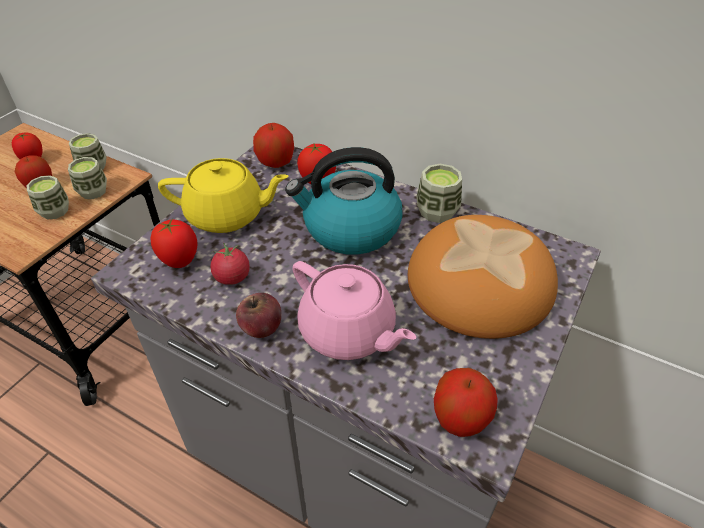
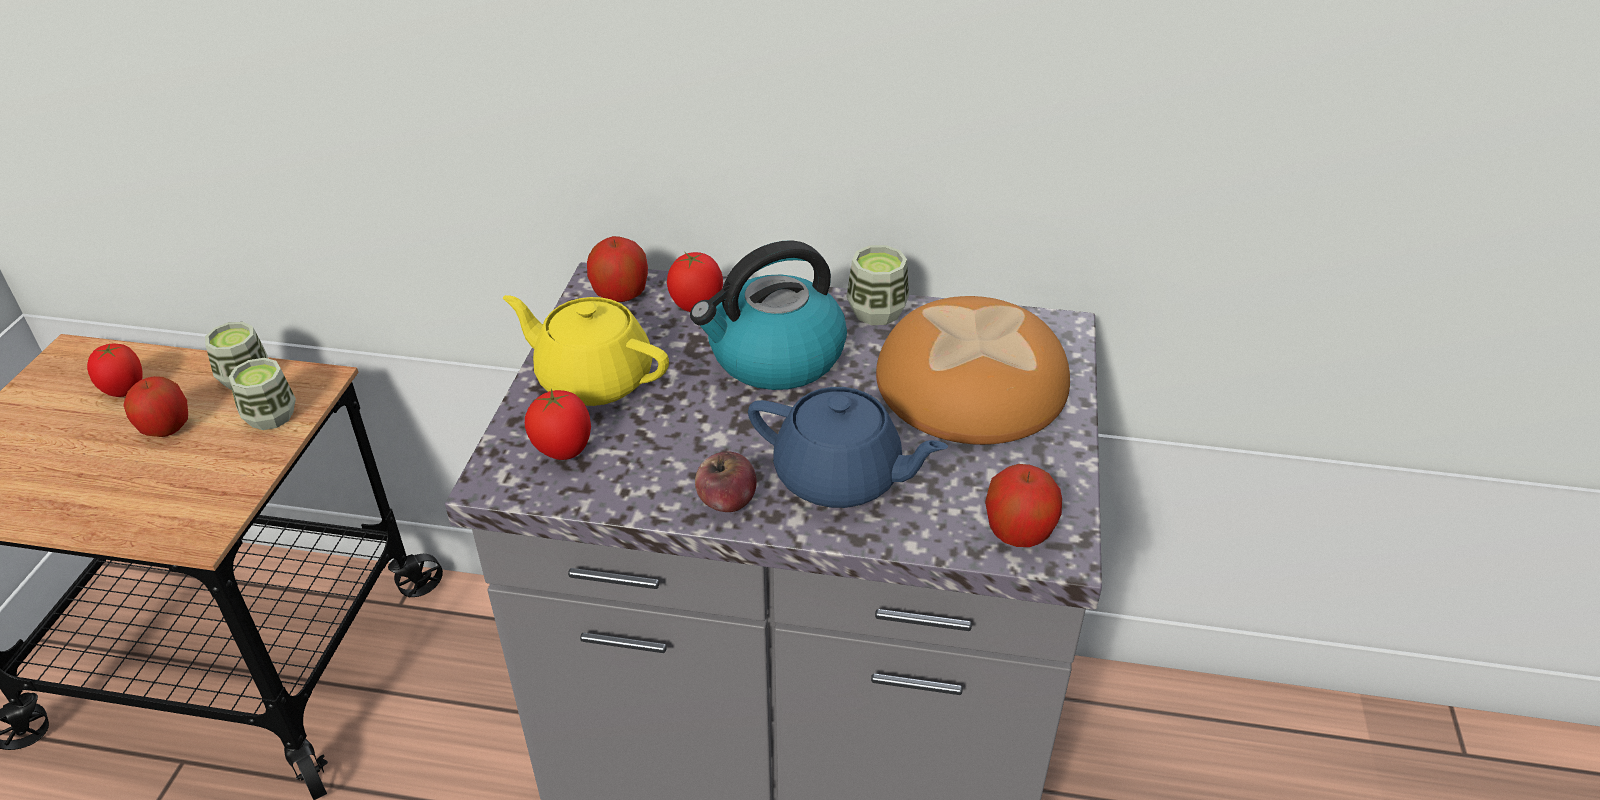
camera: 20 degrees left, 5 degrees down
(54, 211) = (220, 460): cup -> none
(227, 215) = (593, 378): yellow teapot -> yellow teapot turned 135 degrees counterclockwise
(232, 277) = (650, 453): tomato -> none
(348, 332) = (840, 478): pink teapot -> blue teapot

